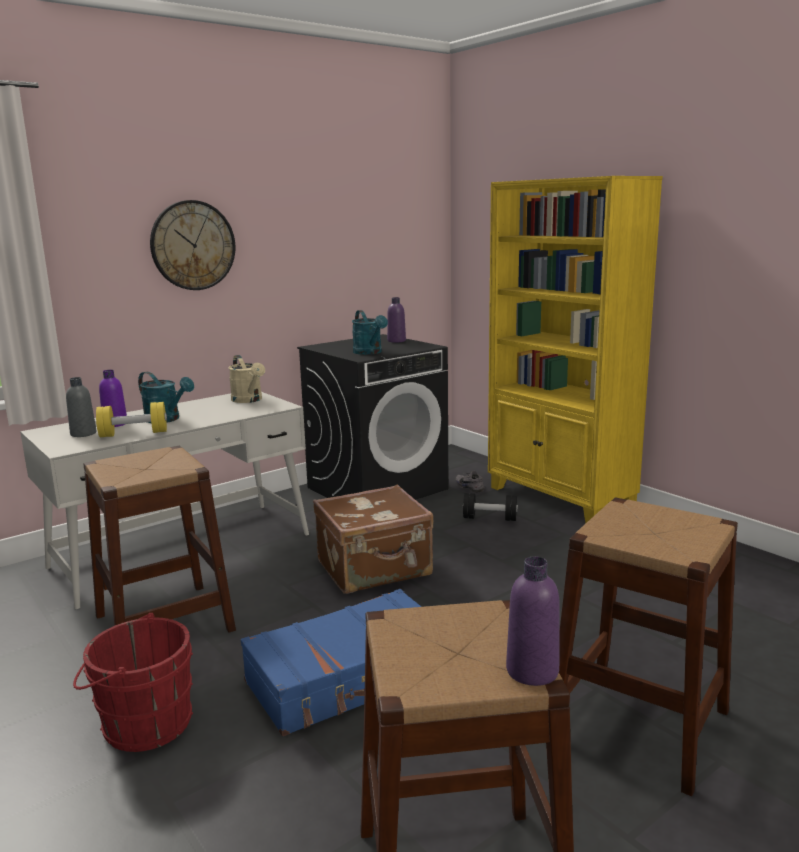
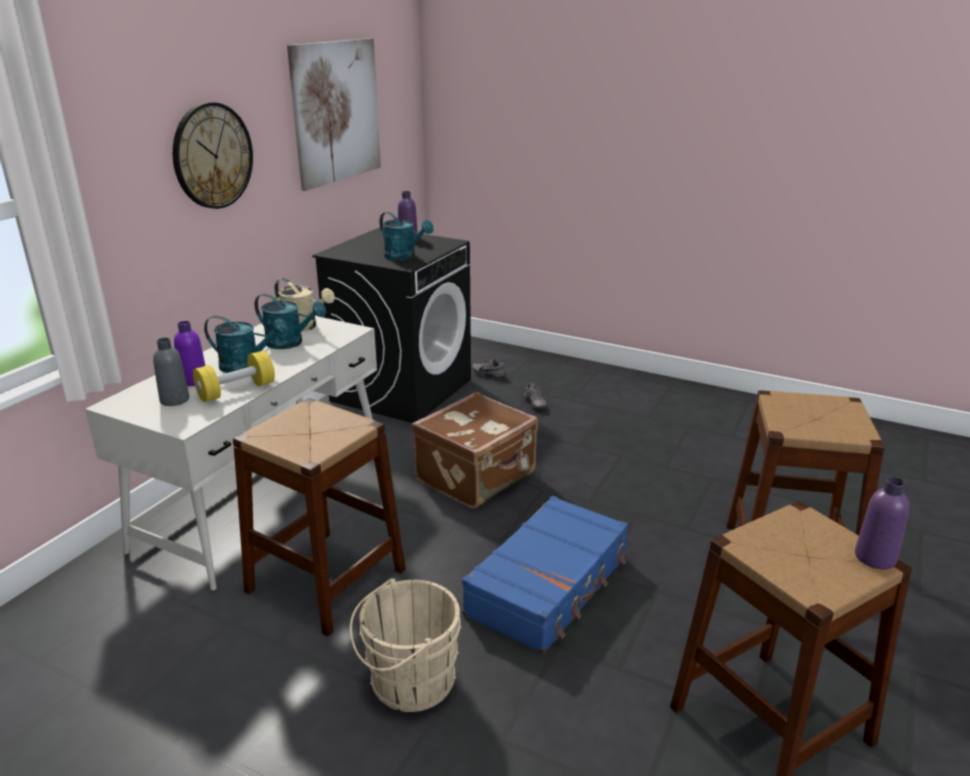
camera: 25 degrees left, 10 degrees up
(142, 724) = (407, 682): red bucket -> beige bucket
(221, 409) = (290, 343): none -> turquoise watering can
(339, 223) = (336, 112): none -> picture
(490, 518) = (533, 404): black dumbbell -> grey shoe
(560, 498) = (576, 373): yellow bookcase -> none

